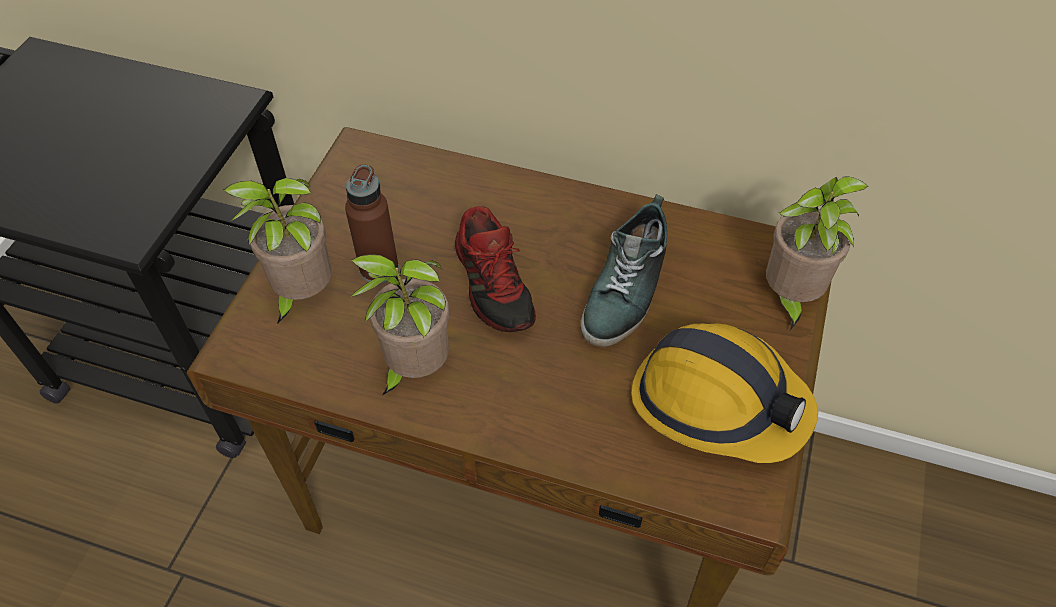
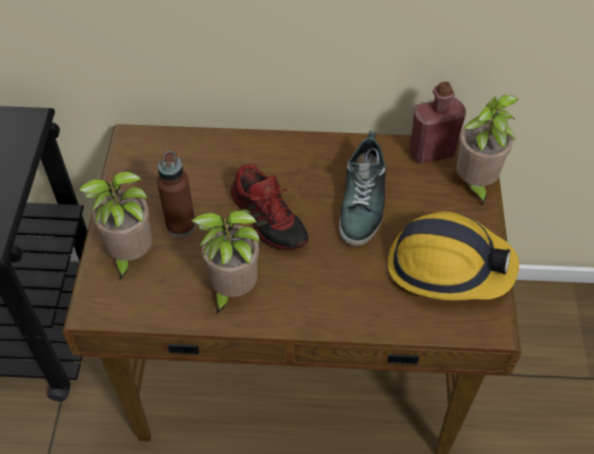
camera: 15 degrees left, 0 degrees up
(742, 242) = (431, 152): none -> red bottle

